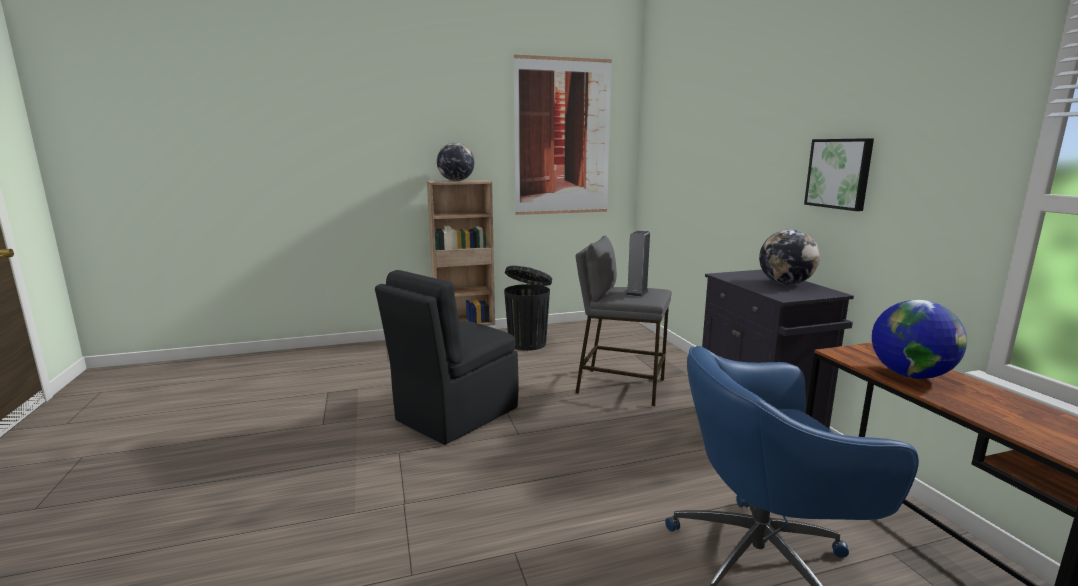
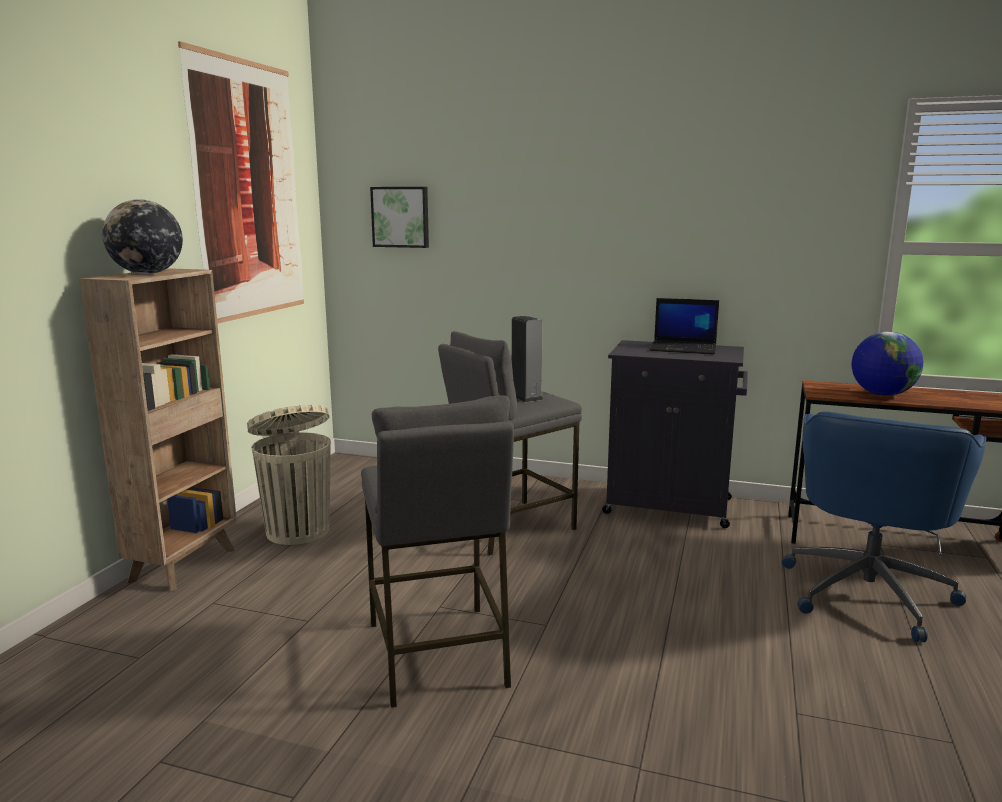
camera: 55 degrees left, 0 degrees up
(454, 415) = (437, 654): black chair -> grey stool
(528, 343) = (297, 530): black trash can -> beige trash can
(785, 283) = (684, 348): globe -> laptop
(839, 173) = (707, 232): picture -> picture (401, 217)

